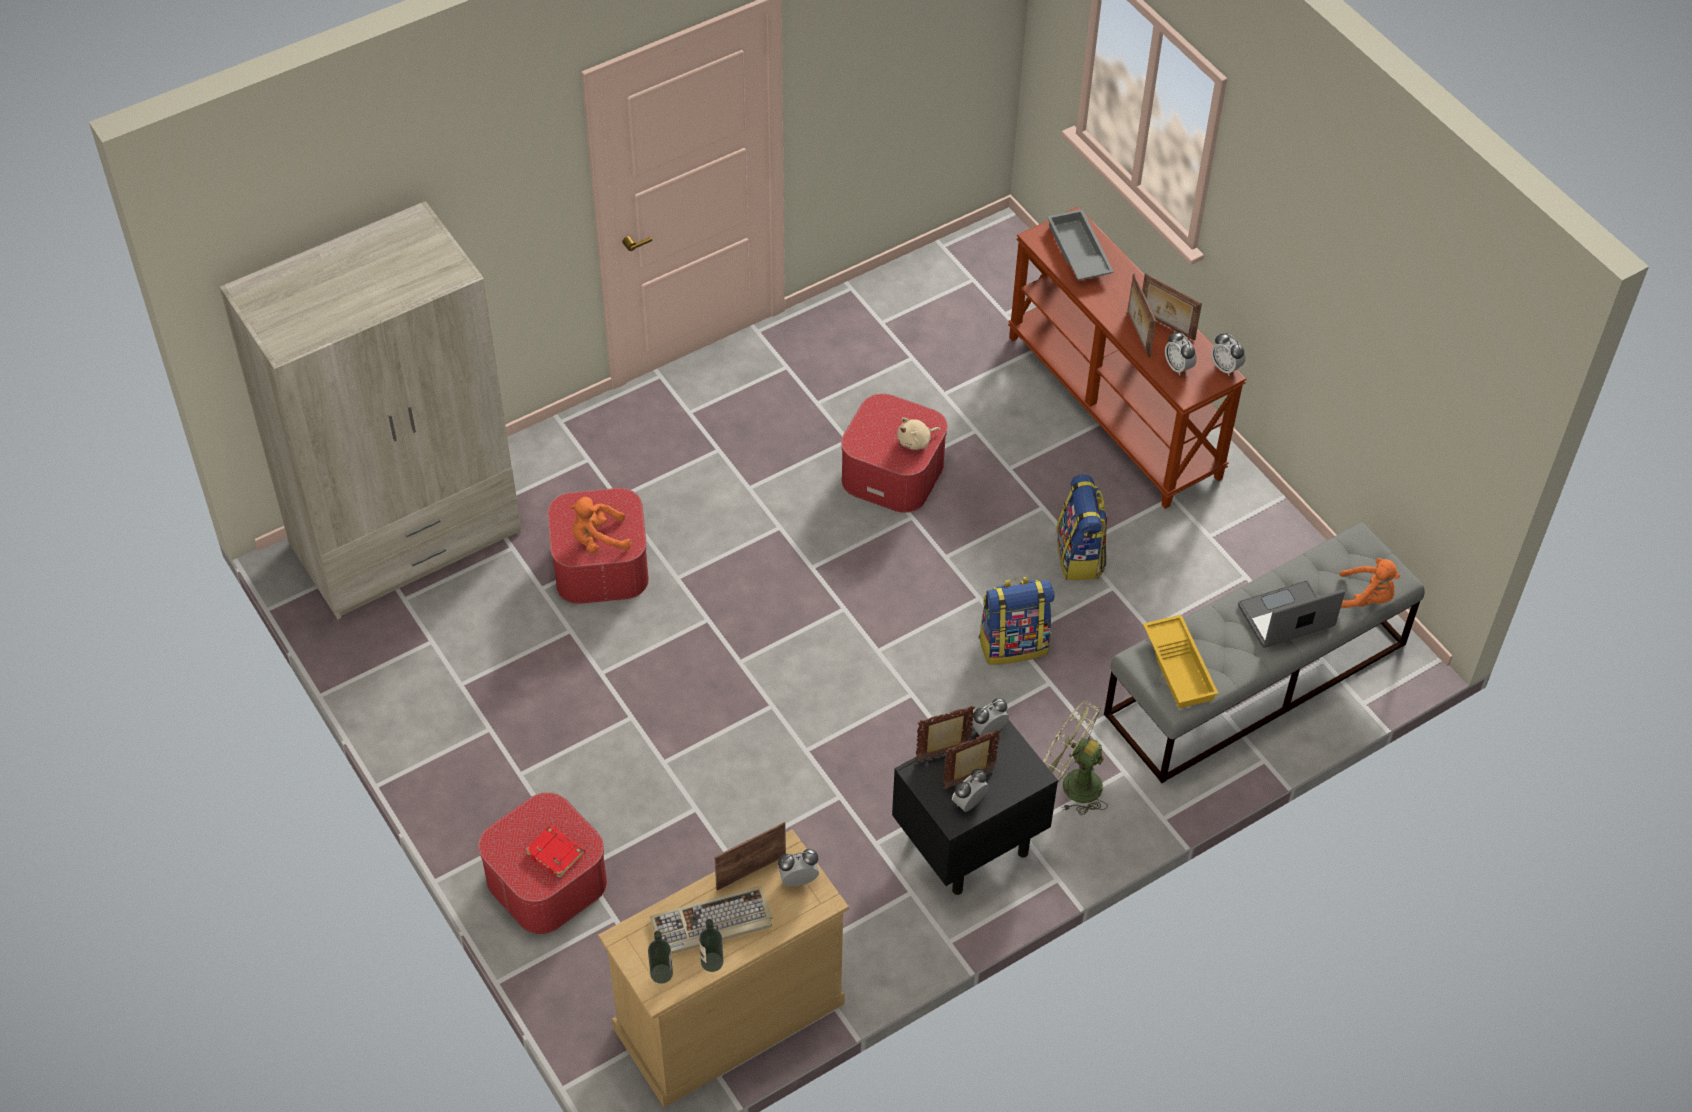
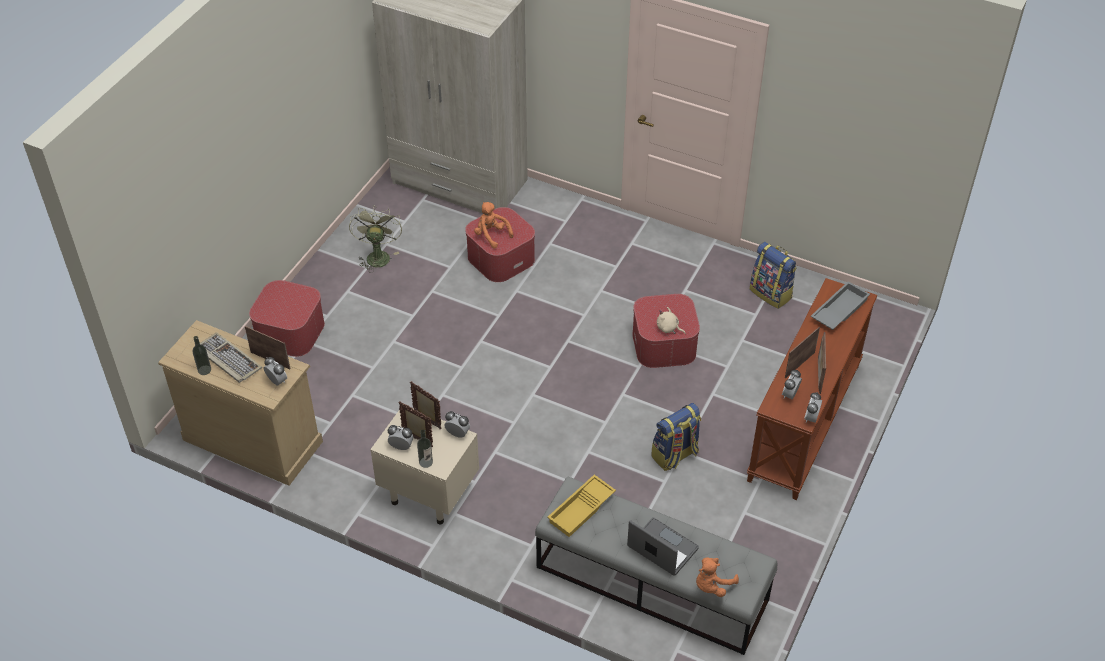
camera: 60 degrees right, 5 degrees down
(556, 853) = (284, 312): red book -> none
(661, 973) = (186, 354): bottle -> bottle (426, 462)
(967, 845) = (428, 493): black nightstand -> beige nightstand
(1013, 644) = (584, 452): backpack -> backpack (771, 293)
(1072, 783) = (505, 524): green fan -> green fan (377, 255)
(1365, 598) = (712, 585): orange plush toy -> orange plush toy turned 60 degrees clockwise

